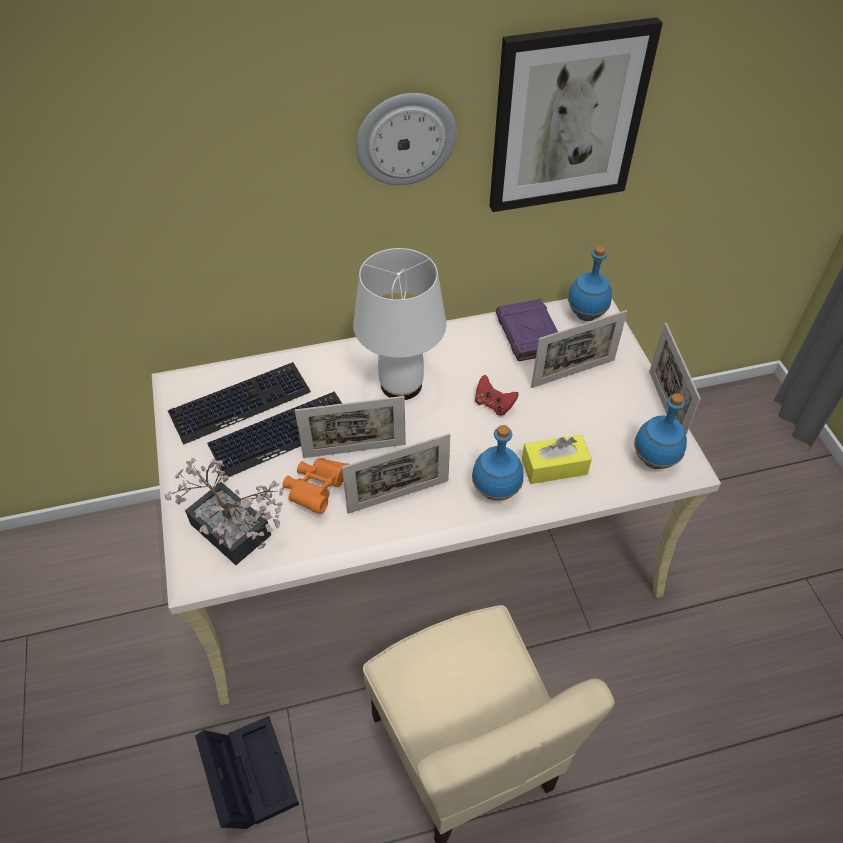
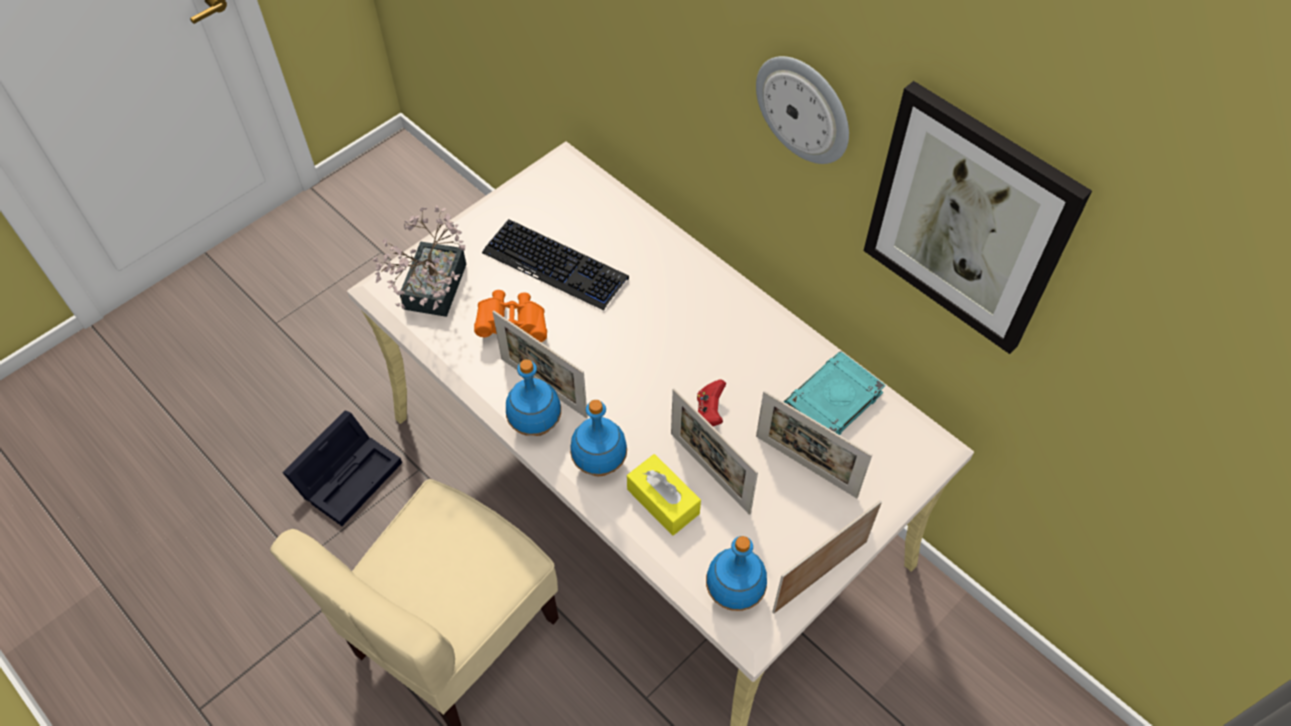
camera: 60 degrees right, 5 degrees up
(240, 403) = (570, 217): keyboard -> none
(354, 450) = (573, 328): picture frame -> picture frame (710, 473)
(402, 384) = (680, 324): white table lamp -> none
(529, 334) = (832, 401): purple book -> turquoise book
(586, 315) = (906, 443): blue bottle -> blue bottle (534, 425)

